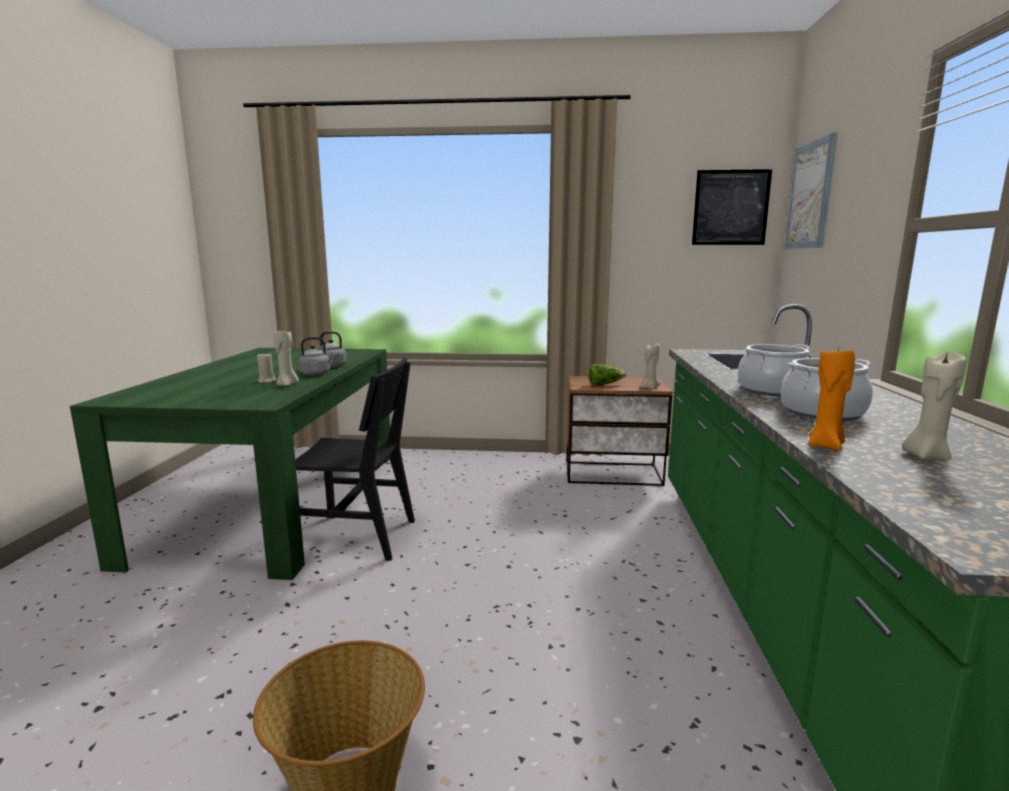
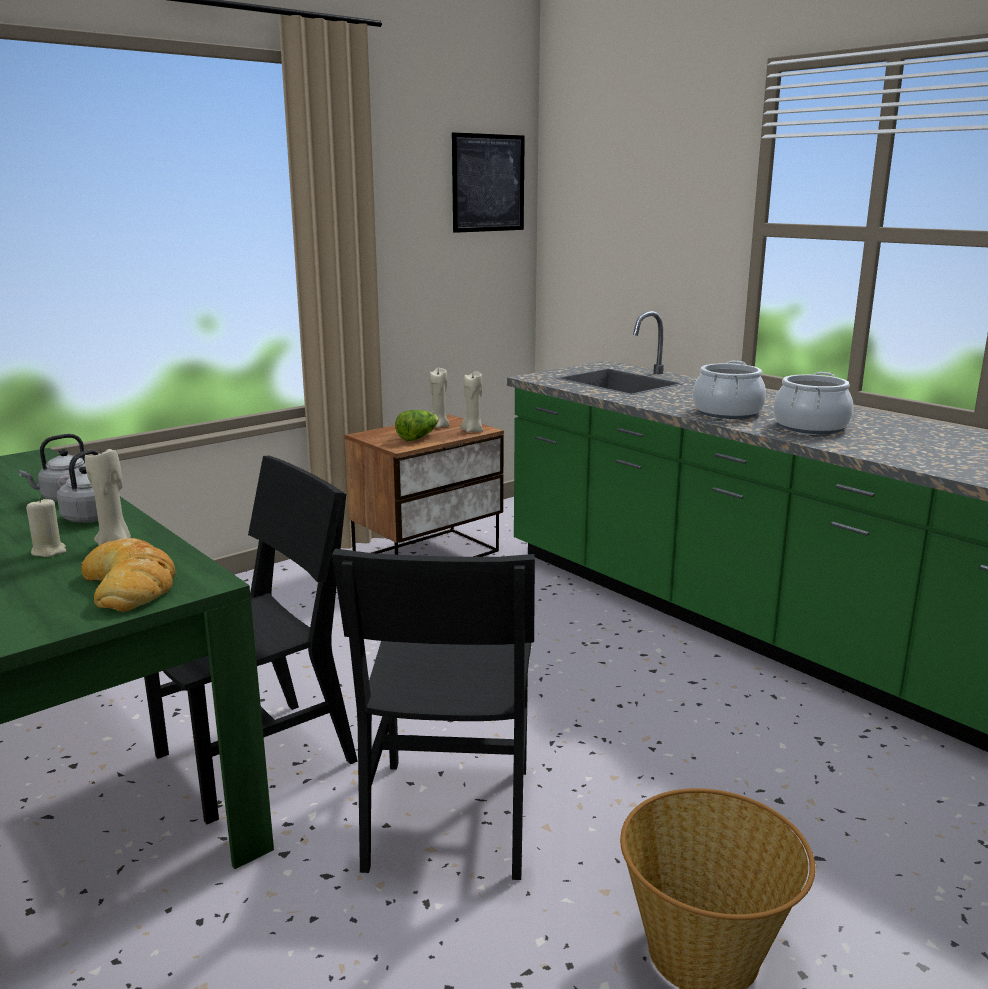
camera: 45 degrees left, 5 degrees up
(247, 398) = (131, 584): none -> bread
(378, 611) = (449, 816): none -> black chair
(810, 195) = (588, 175): picture -> none
(826, 445) = (886, 456): orange candle -> none
(925, 456) = (939, 448): beige candle -> beige candle (438, 426)

